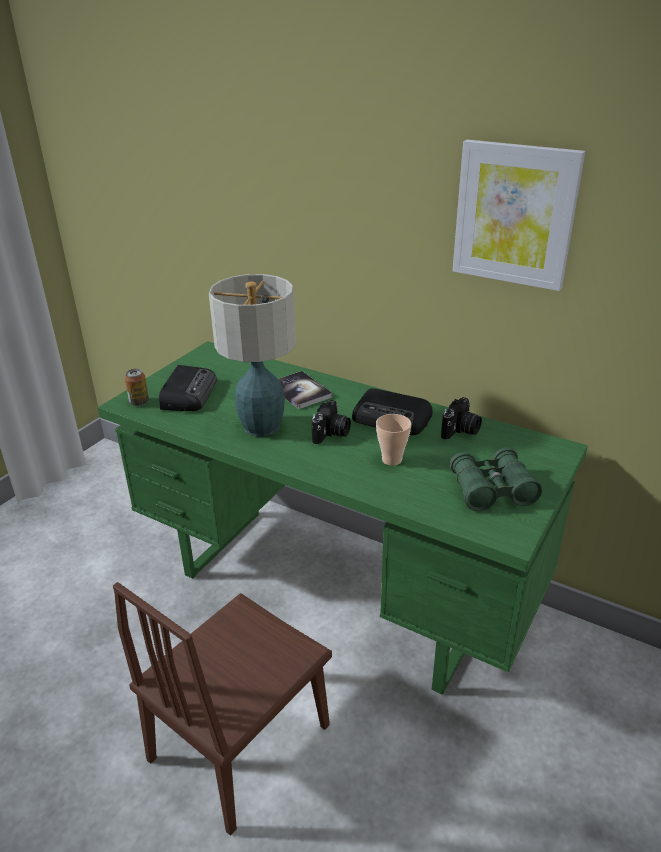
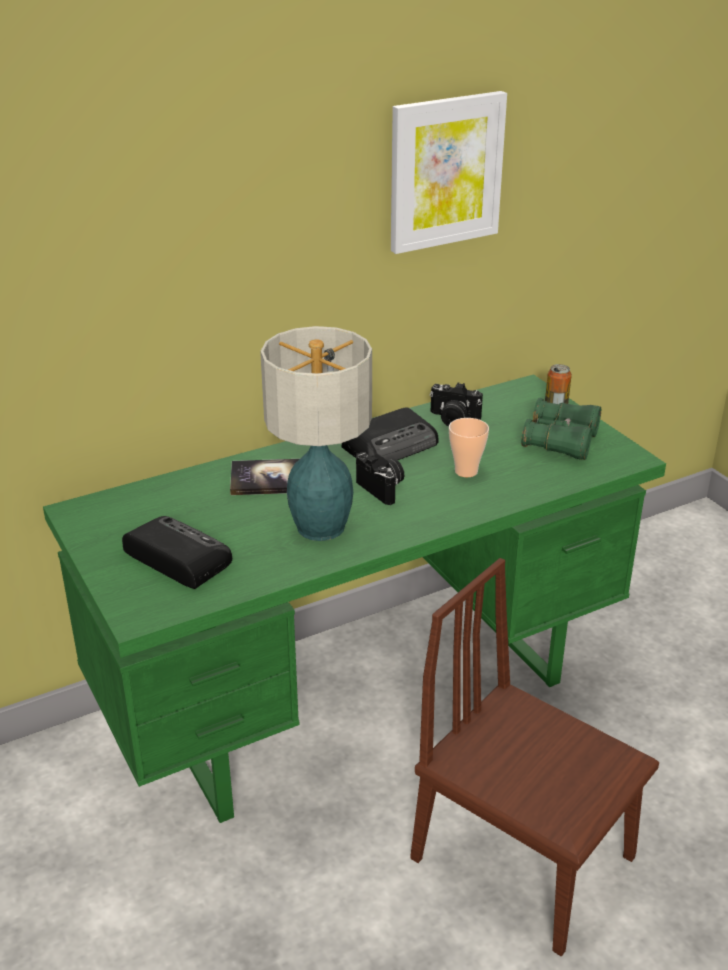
camera: 60 degrees left, 0 degrees up
(139, 402) = (150, 603): can -> can (556, 404)
(240, 741) = (523, 858): brown chair -> brown chair turned 150 degrees clockwise
(461, 431) = (453, 419): camera -> camera turned 135 degrees clockwise

